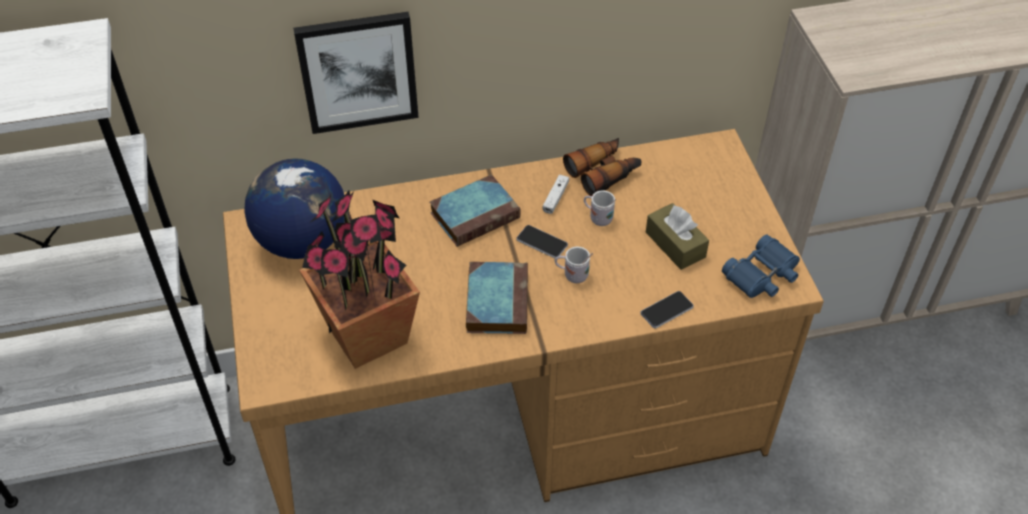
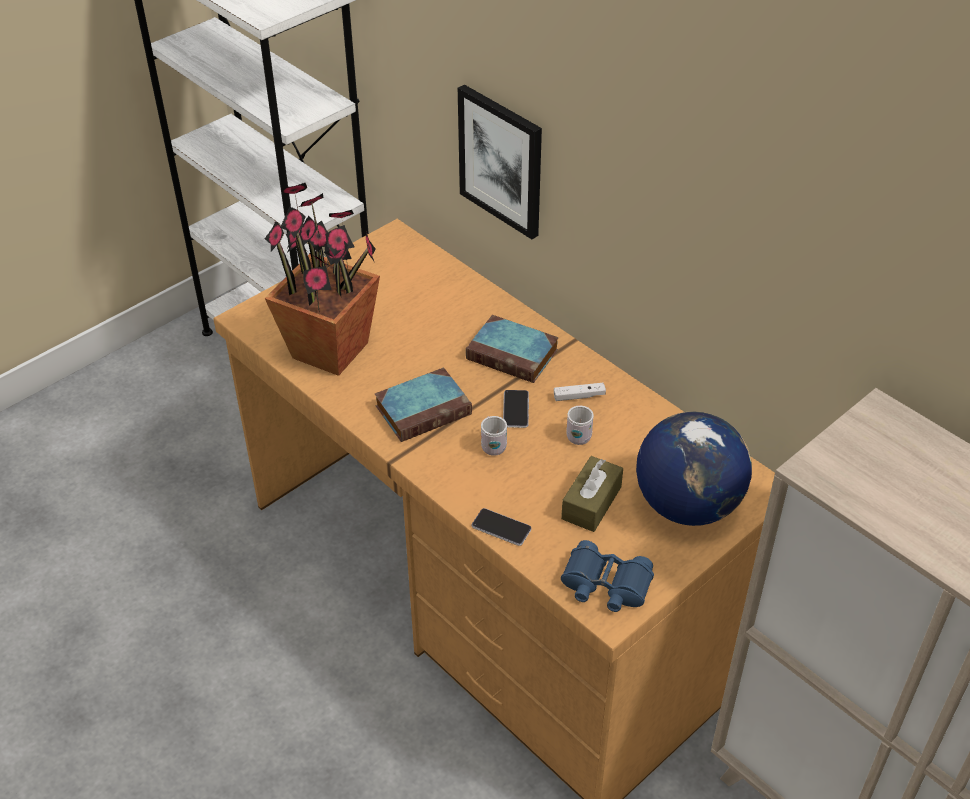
camera: 60 degrees right, 5 degrees down
(302, 241) = (400, 271): globe -> globe (687, 505)
(603, 172) = (642, 415): binoculars -> none

